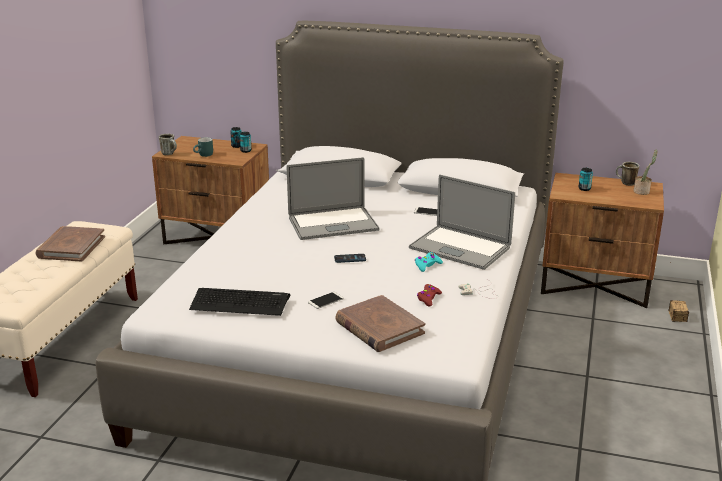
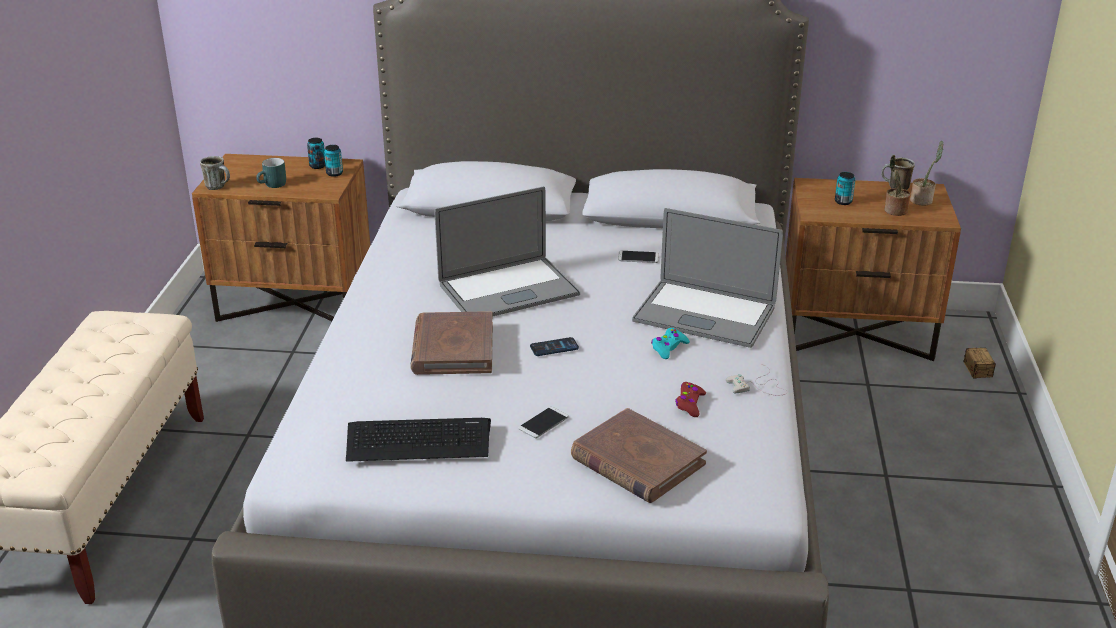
camera: 10 degrees left, 5 degrees up
(71, 247) = (106, 359): brown book -> brown book (453, 348)
(619, 196) = (894, 211): none -> potted plant

